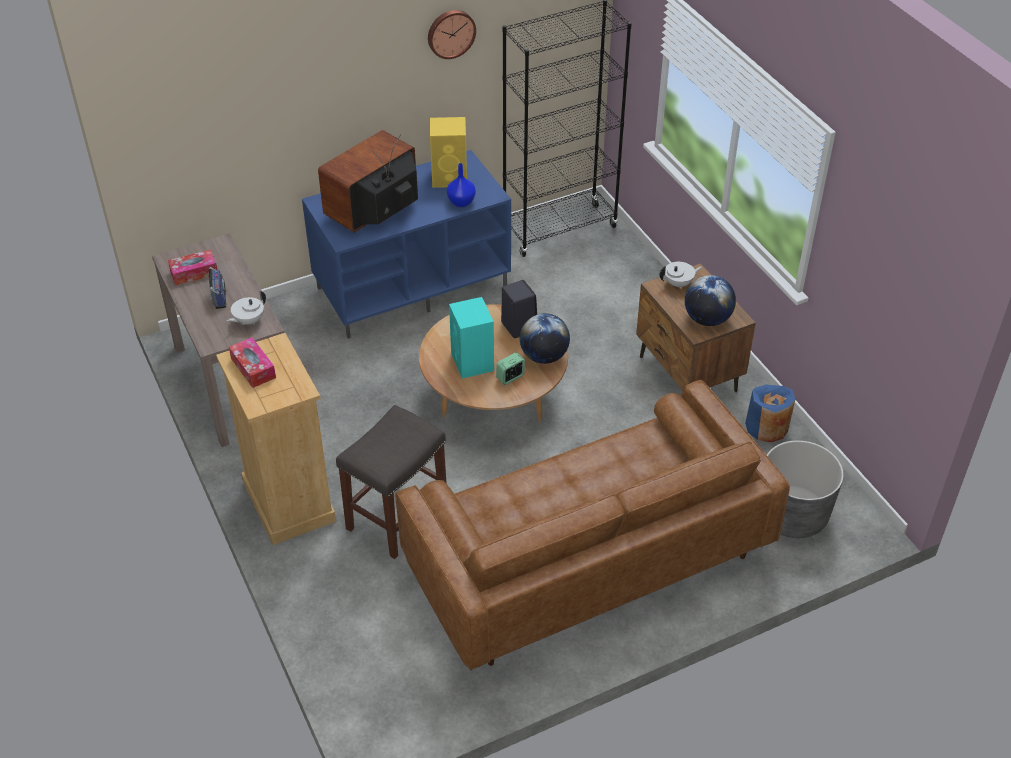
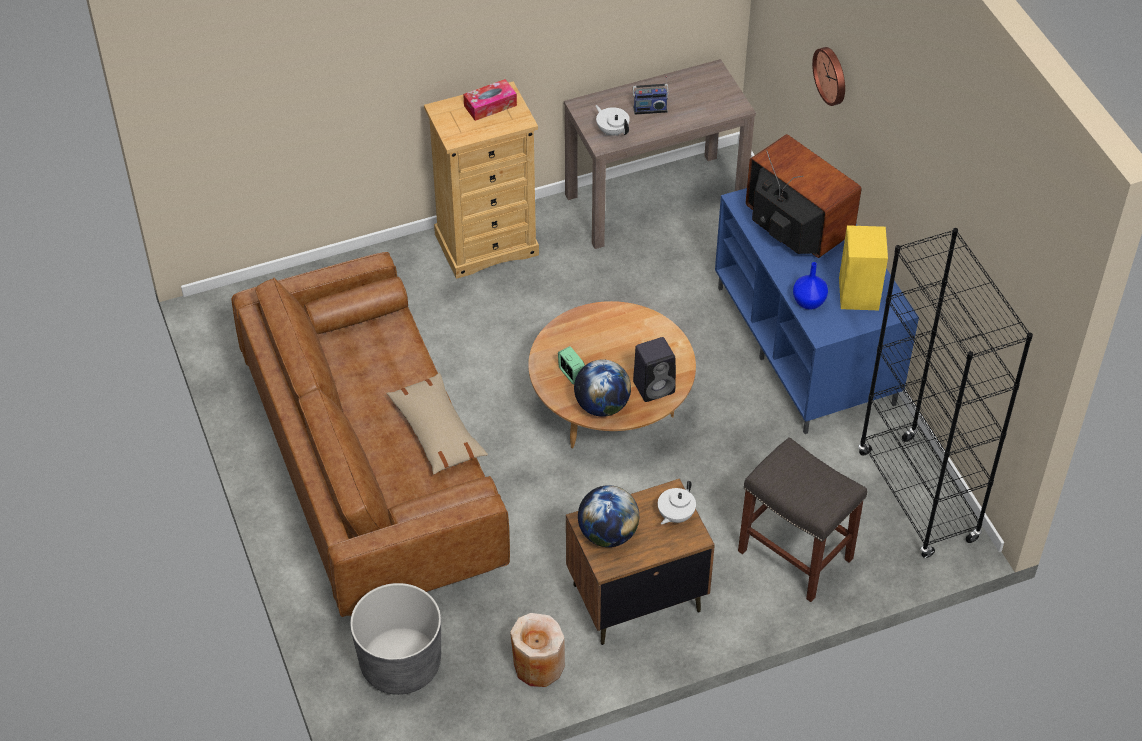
camera: 95 degrees right, 5 degrees up
(194, 273) = (690, 89): tissue box -> none
(397, 518) = (452, 323): grey stool -> grey stool (793, 554)
(450, 33) = (936, 180): wall clock -> wall clock (832, 75)
(472, 363) = (598, 344): turquoise speaker -> none
(595, 458) = (437, 432): none -> beige pillow
(679, 284) = (675, 515): white teapot -> white teapot turned 45 degrees clockwise
(767, 427) = (538, 665): blue vase -> beige vase

